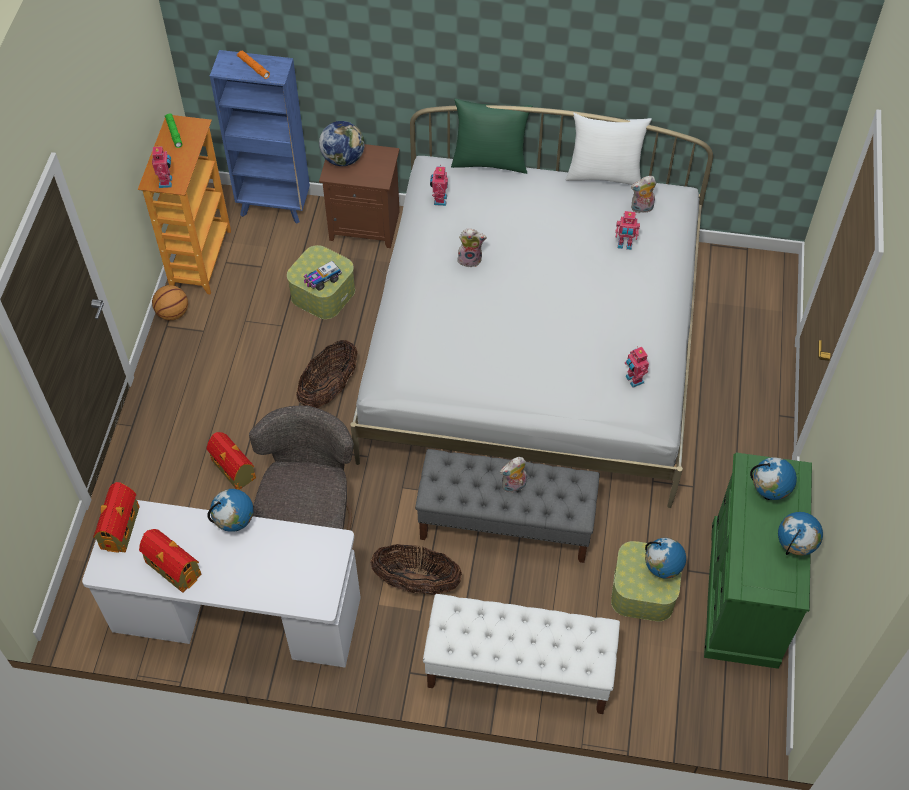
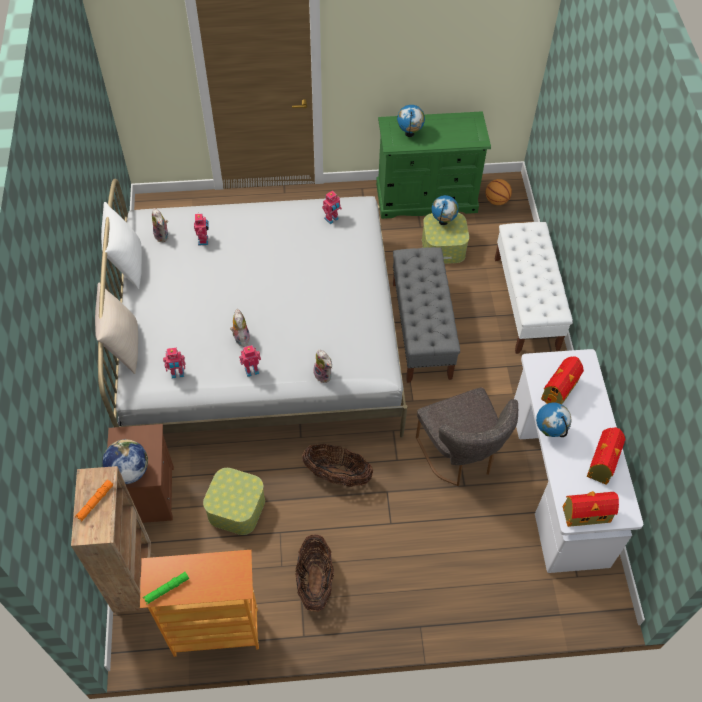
camera: 105 degrees left, 0 degrees up
(166, 182) = (237, 572): toy robot -> toy robot (251, 370)
(173, 313) = (287, 635): basketball -> basketball (497, 201)
(234, 470) = (437, 525): toy house -> toy house (560, 389)
(275, 206) = (136, 582): blue bookcase -> brown bookcase
(310, 518) = (460, 456): grey chair -> grey chair turned 105 degrees counterclockwise
(322, 280) = (244, 489): toy truck -> none
(416, 582) = (486, 373): basket -> basket (315, 581)
(490, 161) = (123, 346): green pillow -> beige pillow
(514, 486) = (424, 293): plush toy -> plush toy (324, 375)
(793, 548) = (444, 120): globe -> none

